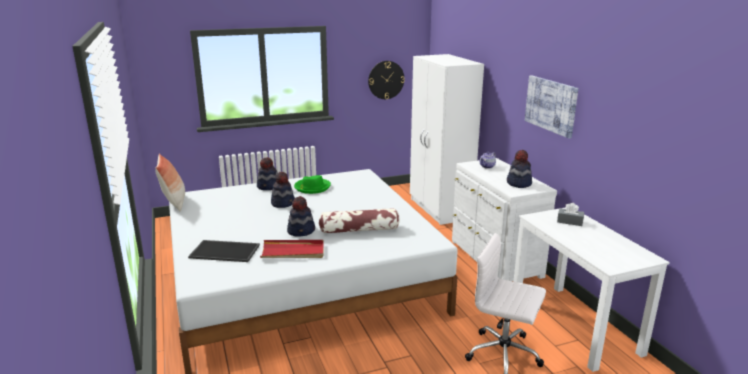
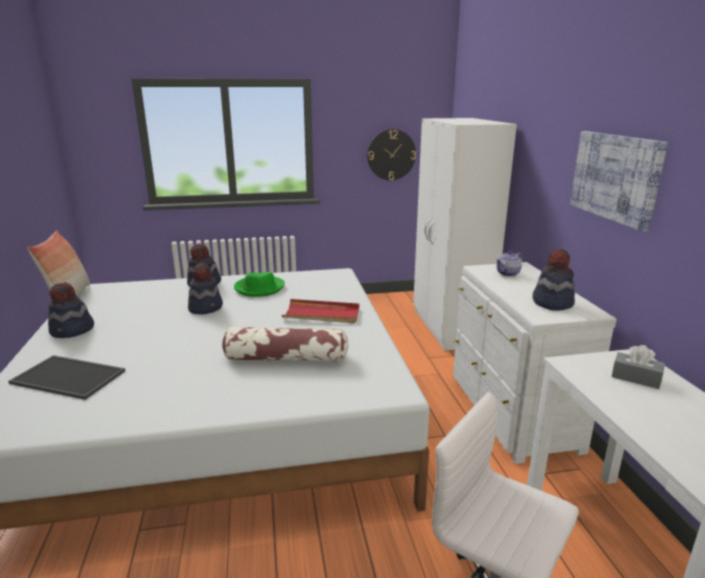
camera: 10 degrees right, 0 degrees up
(293, 252) = (164, 387): red tray -> red tray (322, 314)
(301, 231) = (201, 353): hat -> hat (72, 331)

